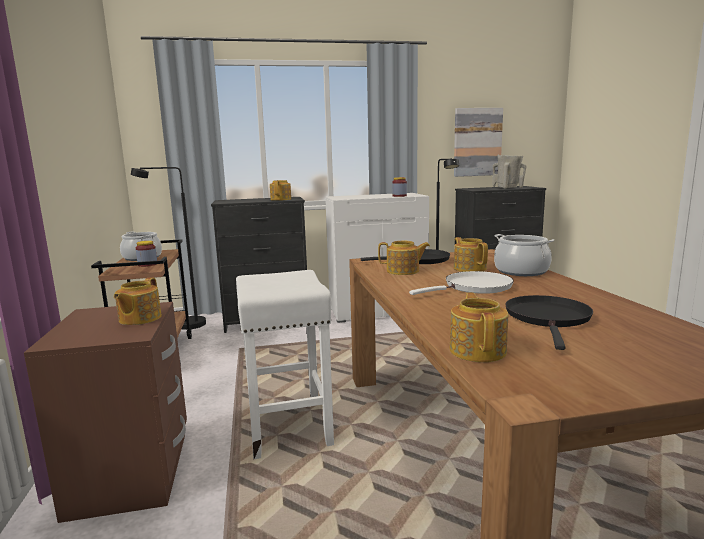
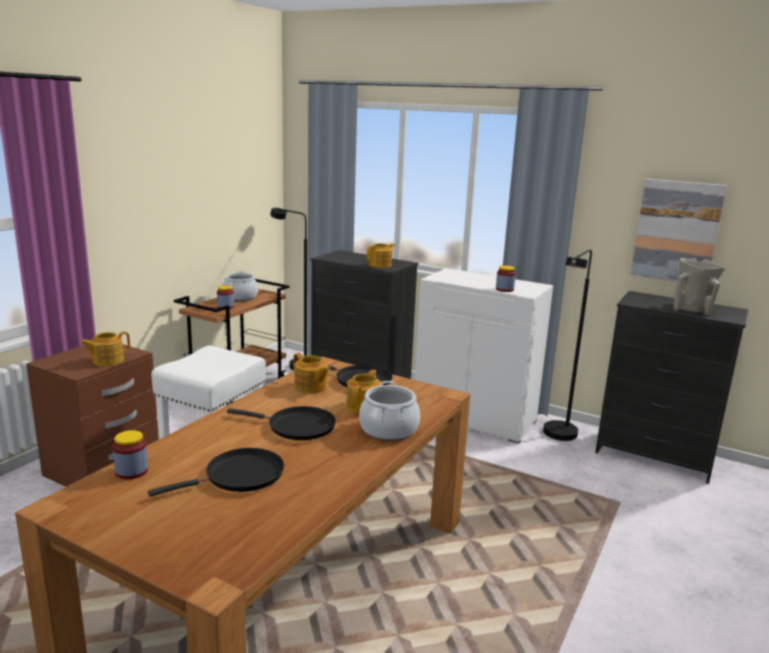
camera: 40 degrees right, 5 degrees up
(474, 287) = (297, 427): white frying pan -> black frying pan
(478, 350) = (131, 471): teapot -> jar

